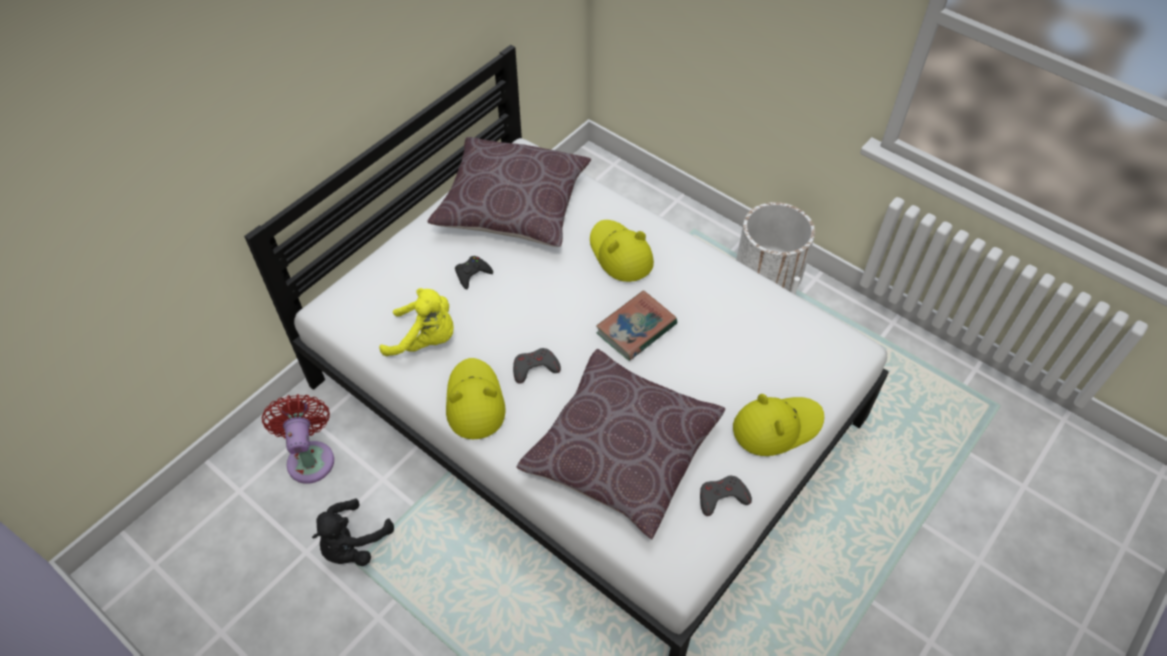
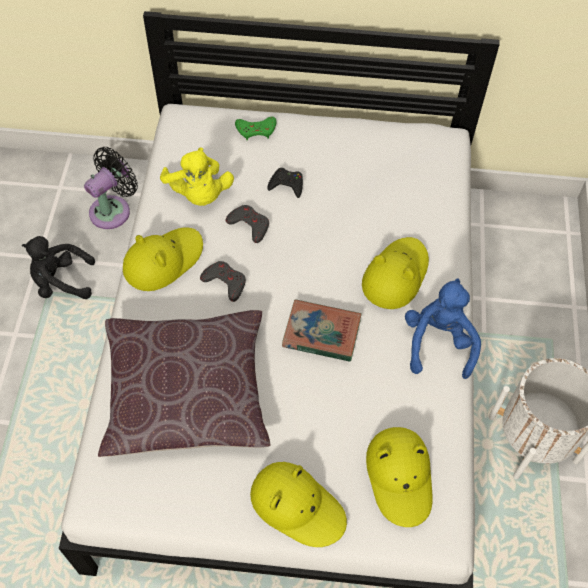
camera: 55 degrees right, 5 degrees up
(310, 457) = (113, 209): red fan -> black fan
(395, 263) = (256, 130): none -> green game controller
(513, 206) = (381, 169): brown pillow -> none
(698, 262) = (438, 342): none -> blue plush toy
(722, 497) = (192, 497): grey game controller -> grey game controller (249, 225)
(794, 348) = (400, 477): none -> yellow hat

